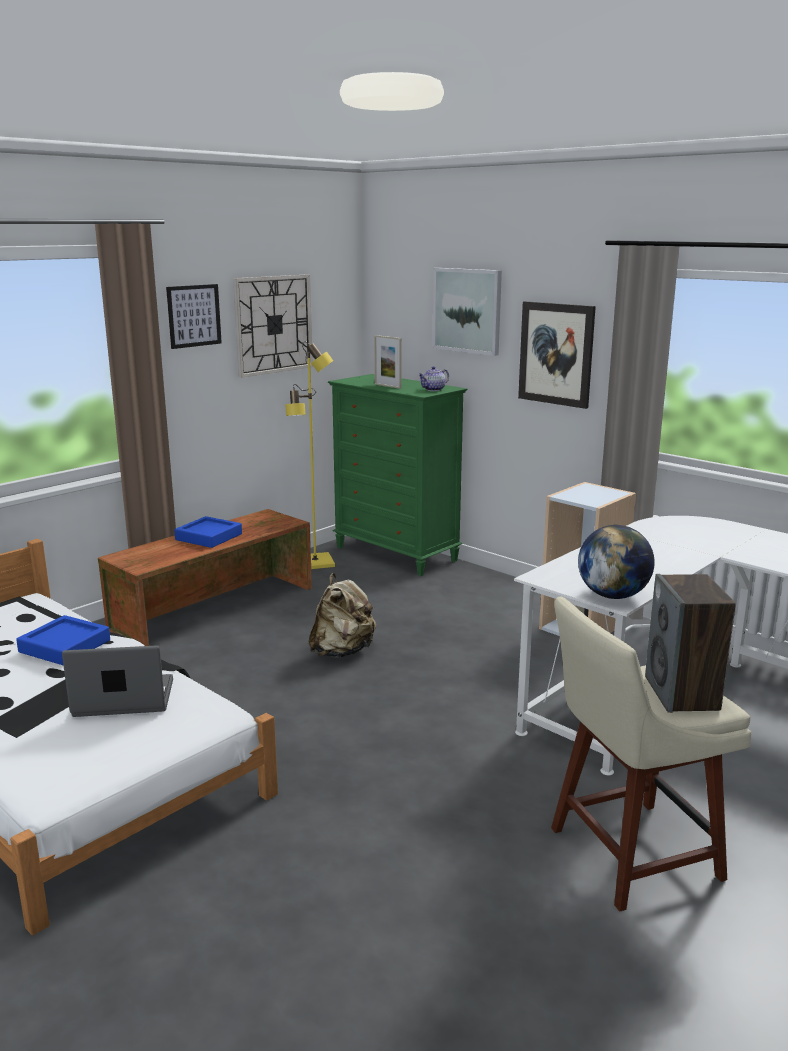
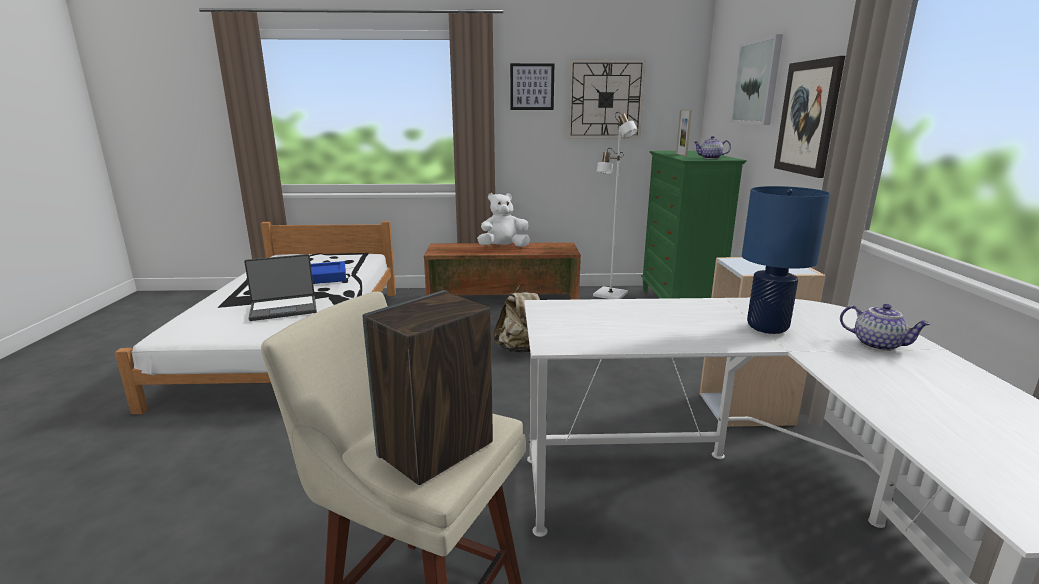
camera: 45 degrees right, 0 degrees up
(123, 699) = (284, 309): laptop -> laptop turned 120 degrees clockwise
(209, 537) = (503, 247): blue tray -> white plush toy
(315, 562) = (610, 294): yellow floor lamp -> white floor lamp
(612, 595) = (562, 338): globe -> none
(684, 546) = (766, 329): none -> blue table lamp
(742, 536) = (878, 344): none -> teapot

